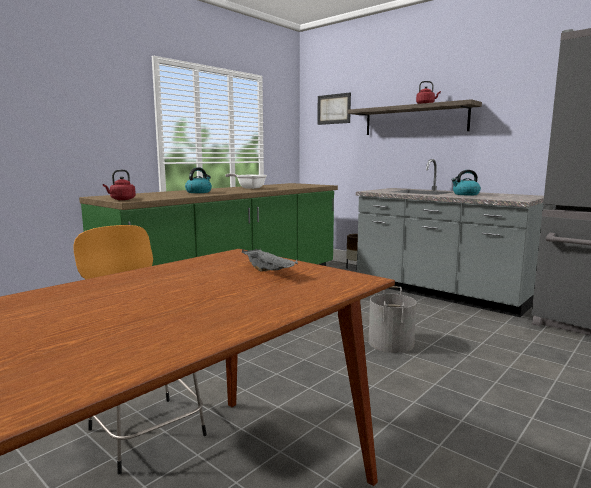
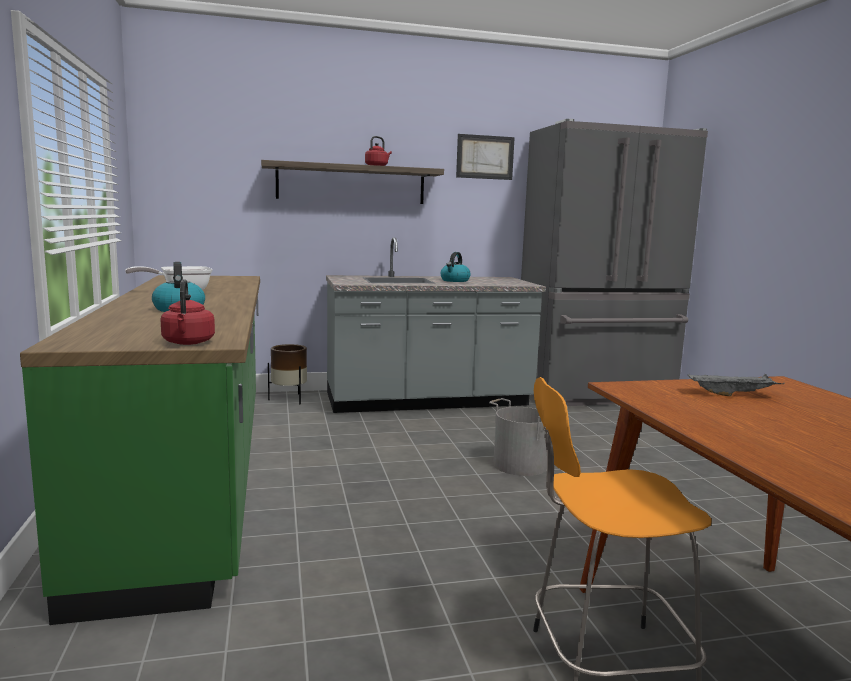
camera: 55 degrees left, 0 degrees up
(334, 109) = (209, 153): picture -> picture (485, 157)

